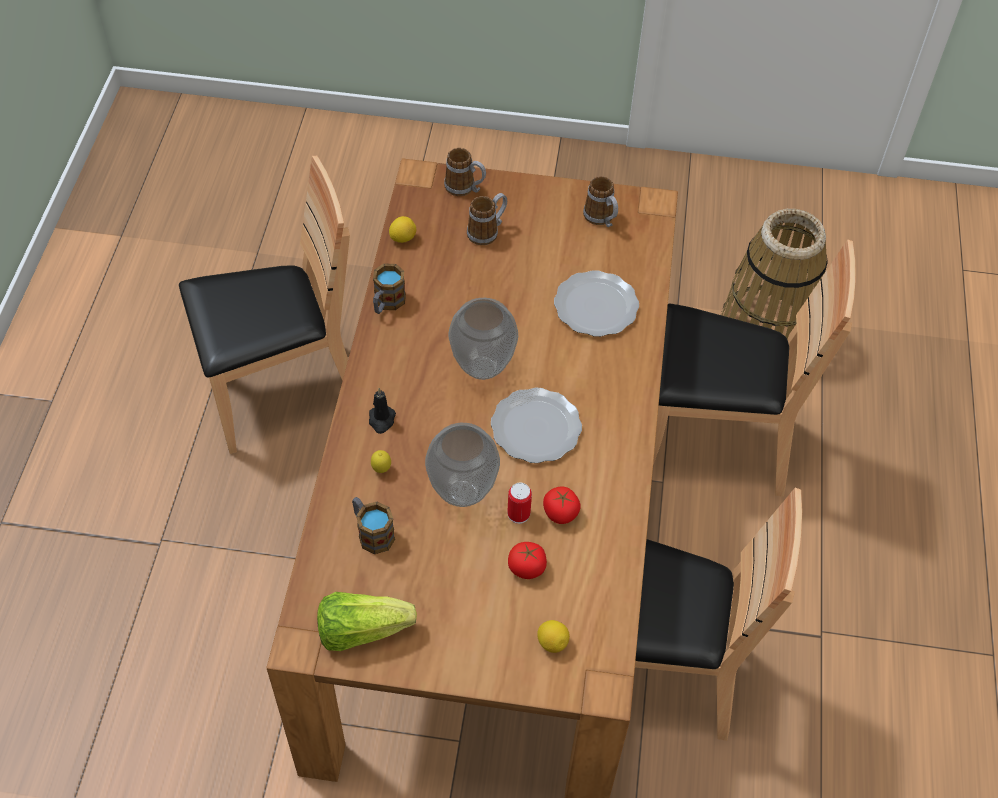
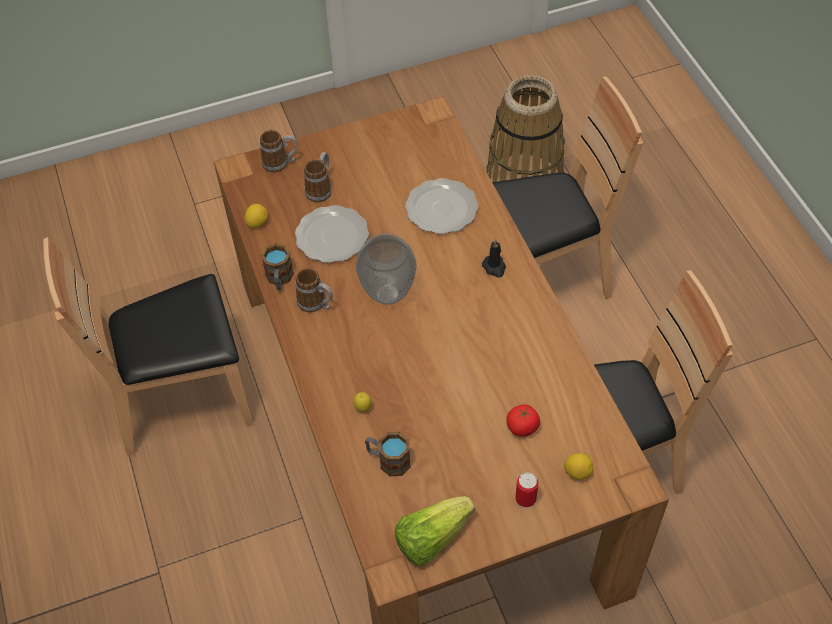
camera: 25 degrees left, 0 degrees up
(282, 393) = (183, 402): brown chair -> brown chair turned 150 degrees counterclockwise
(381, 420) = (337, 371): black candle -> black candle (494, 267)
(464, 492) = (438, 395): vase -> none
(518, 514) = (489, 390): can -> can (525, 499)
(536, 427) = (458, 319): plate -> plate (332, 235)
(560, 513) = (519, 374): tomato -> none
(601, 219) = (402, 141): mug -> mug (316, 304)

